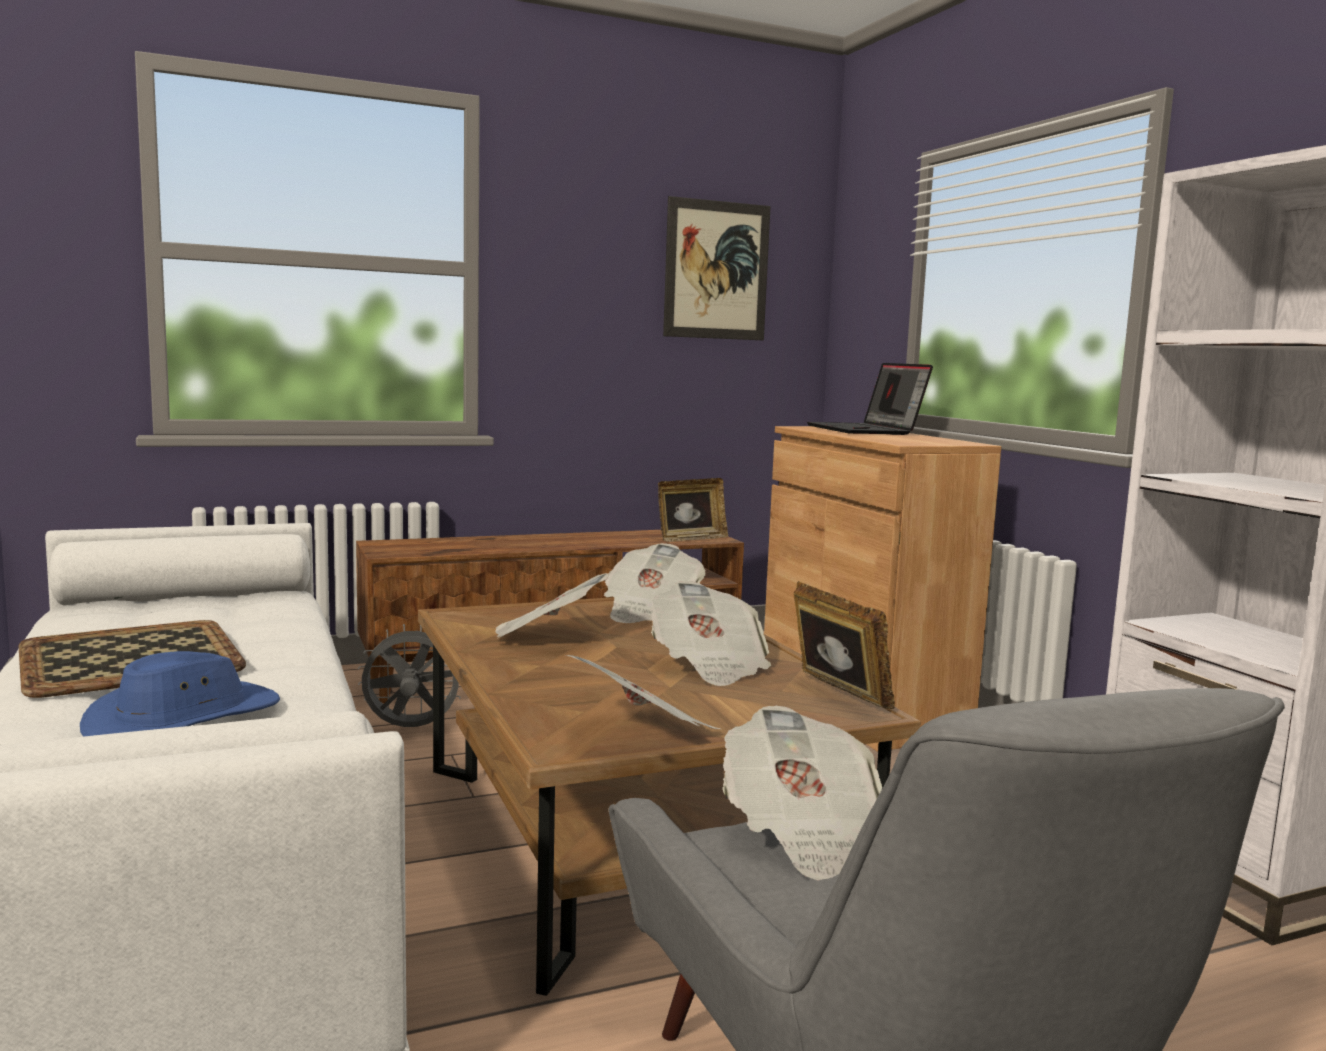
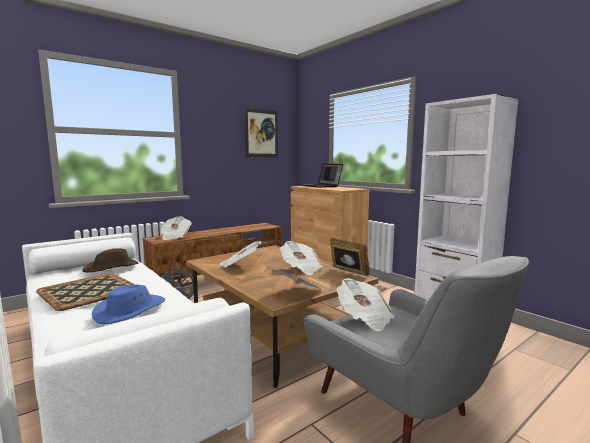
camera: 15 degrees left, 0 degrees up
(232, 608) = (112, 267): none -> brown hat
(649, 612) = (267, 253): newspaper -> newspaper (175, 236)
(690, 539) = (263, 227): picture frame -> none

